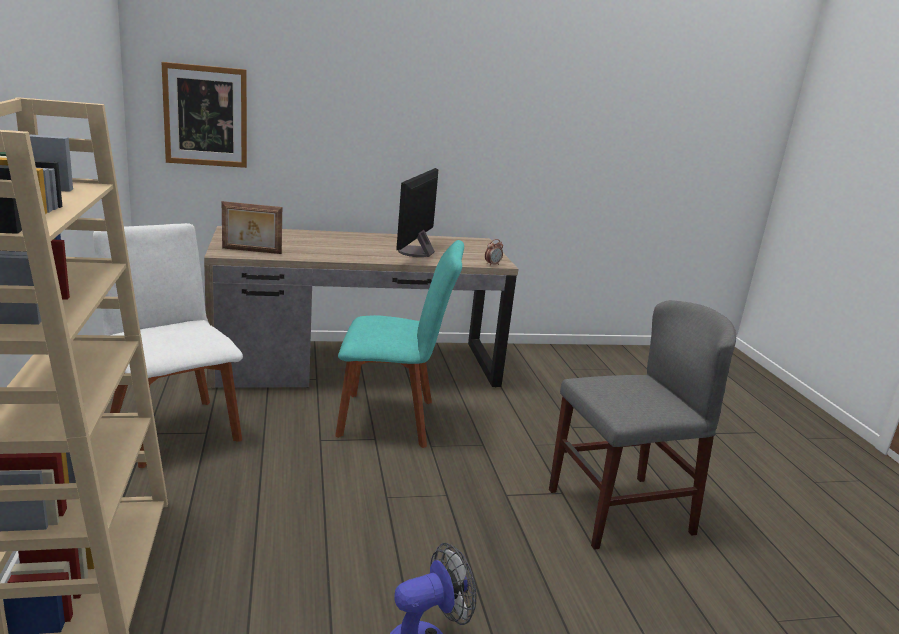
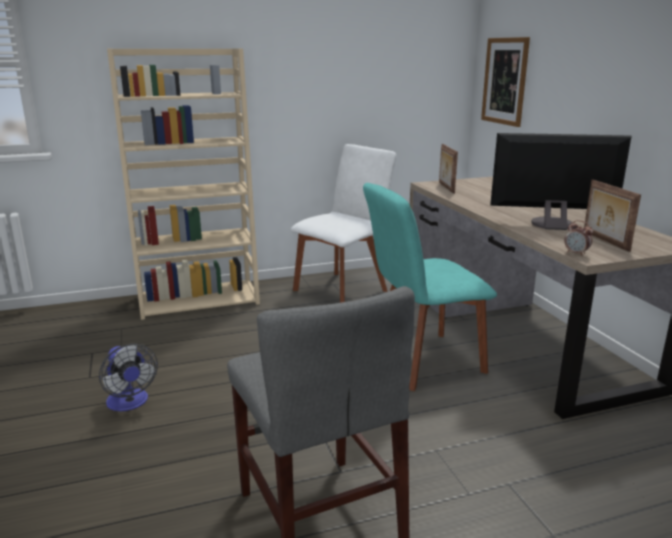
camera: 85 degrees right, 0 degrees up
(392, 419) = (421, 361): turquoise chair -> turquoise chair turned 75 degrees clockwise
(465, 251) = (604, 241): none -> picture frame

